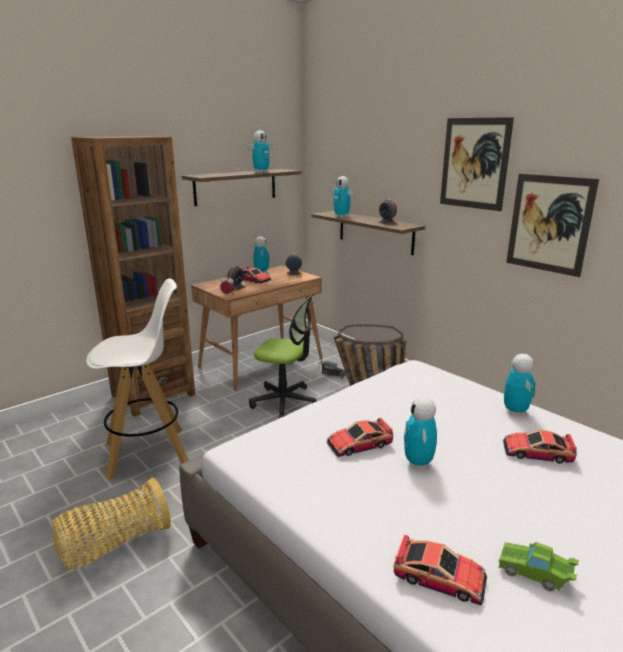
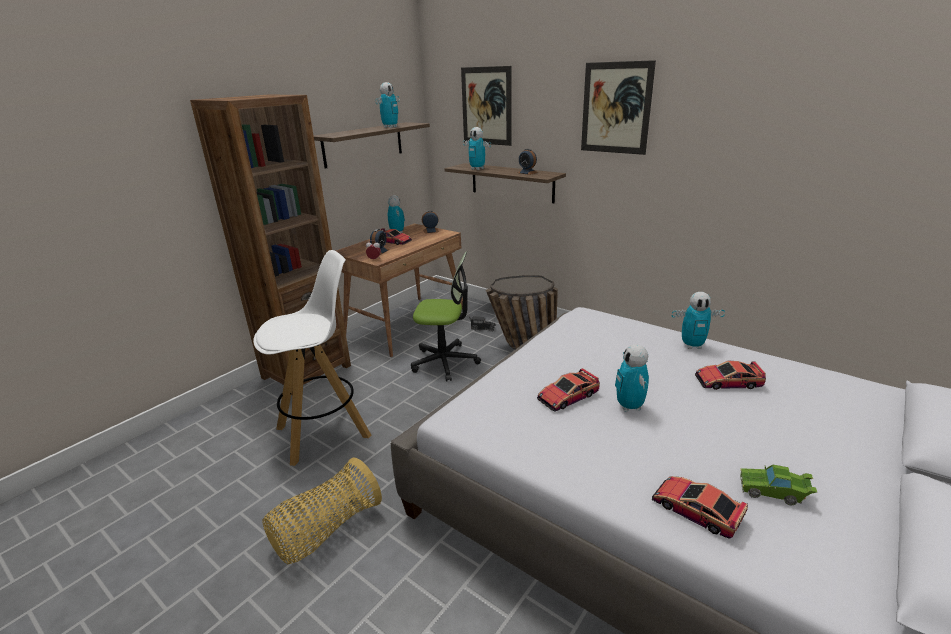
camera: 10 degrees left, 5 degrees up
(440, 577) = (696, 510): toy car -> toy car turned 150 degrees counterclockwise
(515, 411) = (692, 345): toy robot -> toy robot turned 105 degrees clockwise
(549, 224) = (693, 164): picture -> picture (486, 106)

